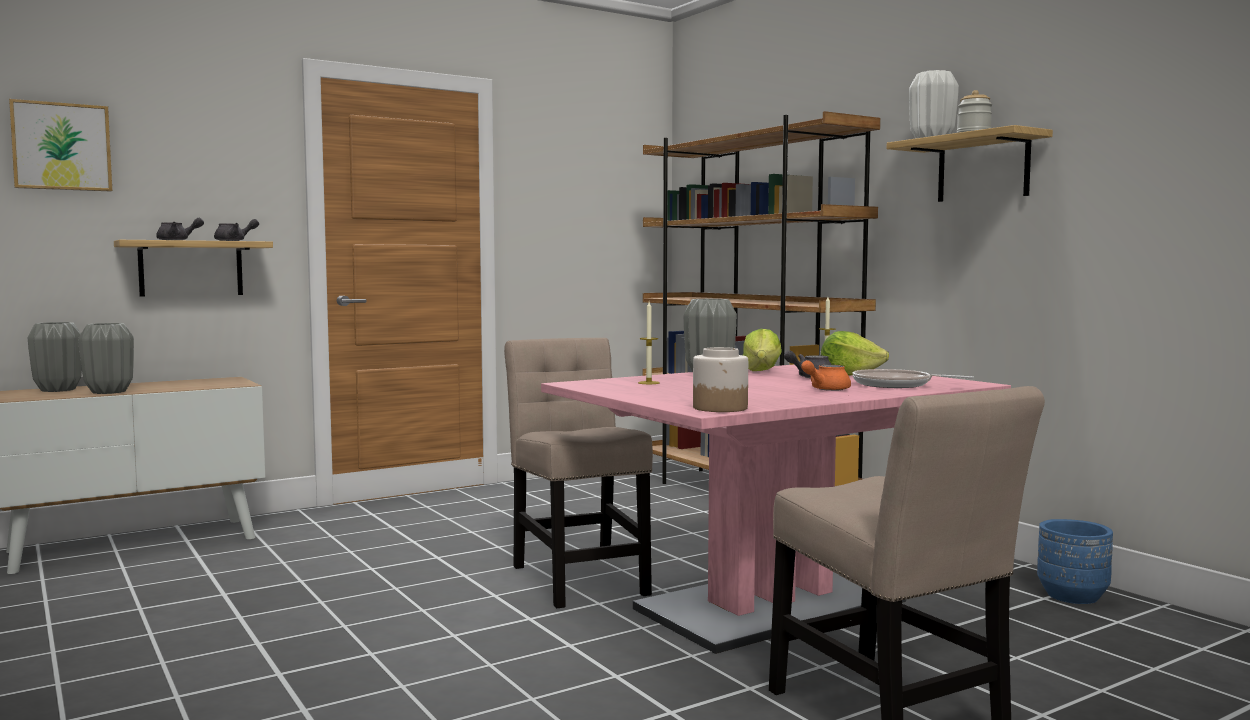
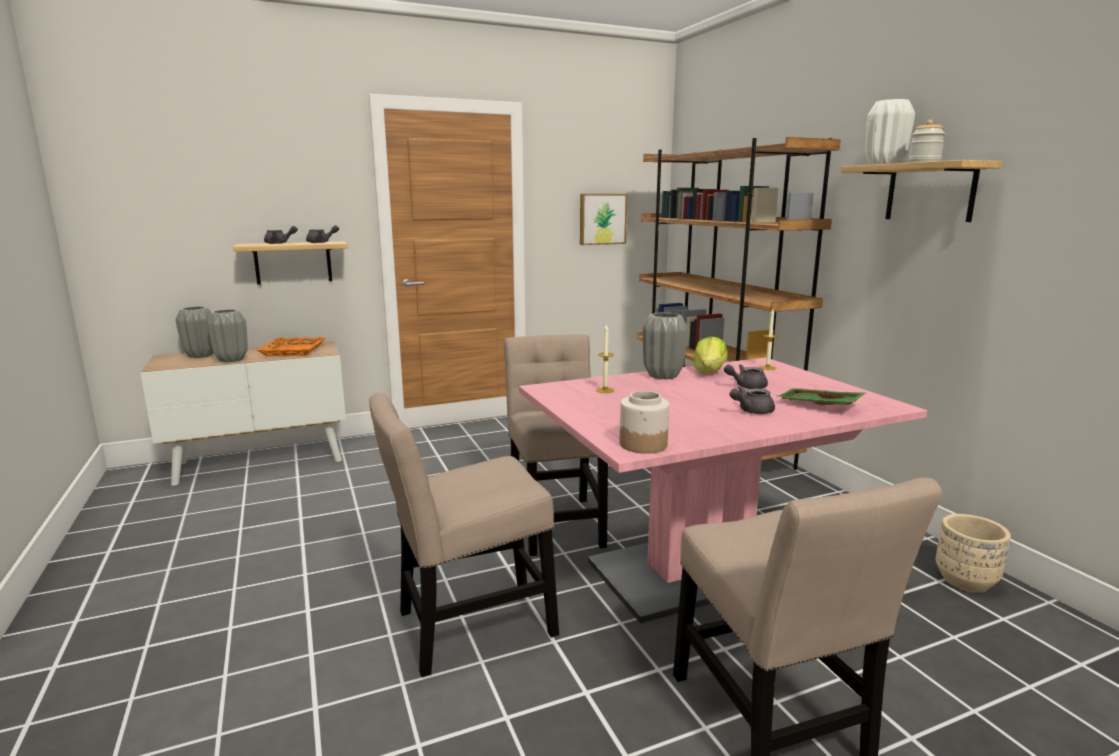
camera: 10 degrees right, 10 degrees up
(61, 147) = (191, 174): picture -> picture (602, 219)
(192, 384) = (293, 350): none -> orange tray
(502, 672) = (468, 627): none -> beige chair
(825, 389) = (751, 411): orange teapot -> grey teapot
(850, 374) = (784, 382): lettuce -> none
(896, 385) = (818, 406): frying pan -> green tray
(1072, 596) = (965, 581): blue planter -> beige planter

